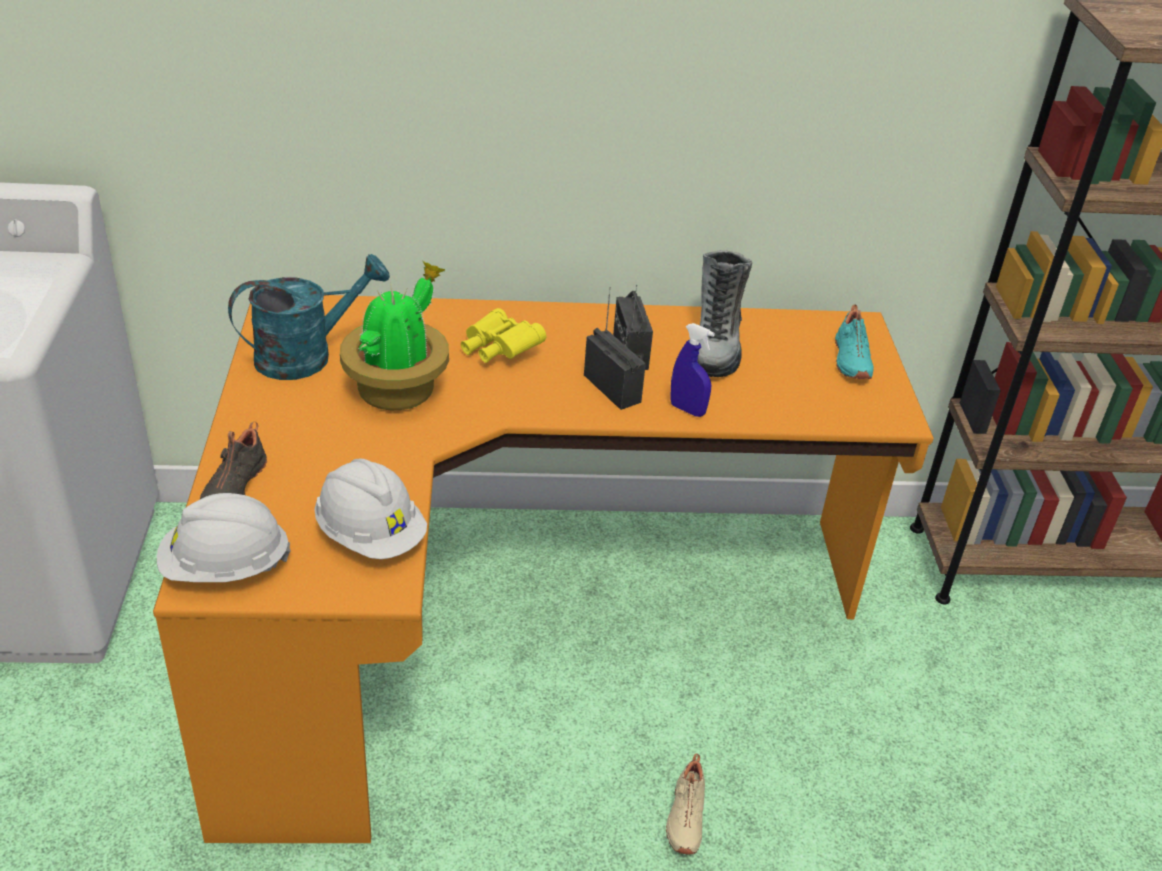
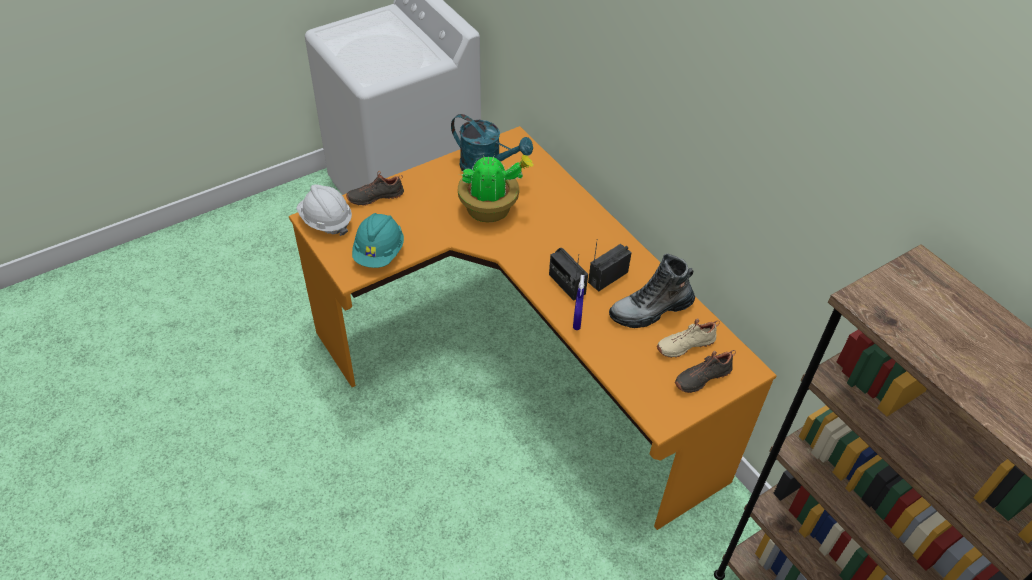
camera: 60 degrees right, 10 degrees up
(370, 535) = (379, 253): white hard hat -> turquoise hard hat
(498, 350) = (557, 227): yellow binoculars -> none
(612, 388) = (566, 284): radio -> radio turned 120 degrees clockwise
(684, 817) = (448, 504): beige shoe -> beige shoe (684, 344)
(850, 360) = (701, 377): turquoise shoe -> black shoe

